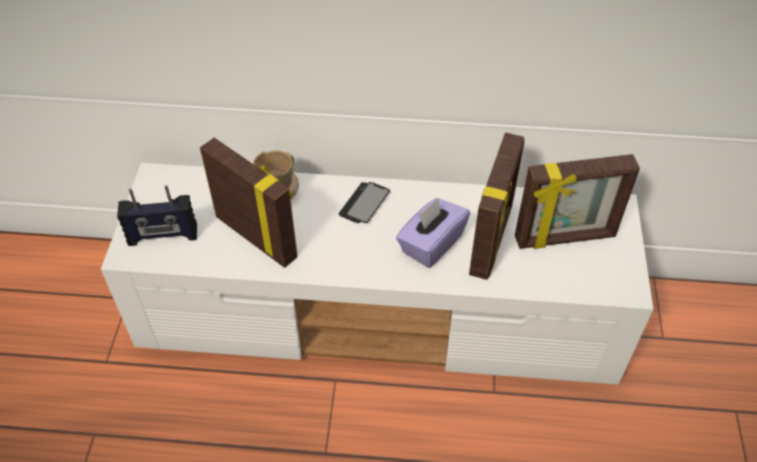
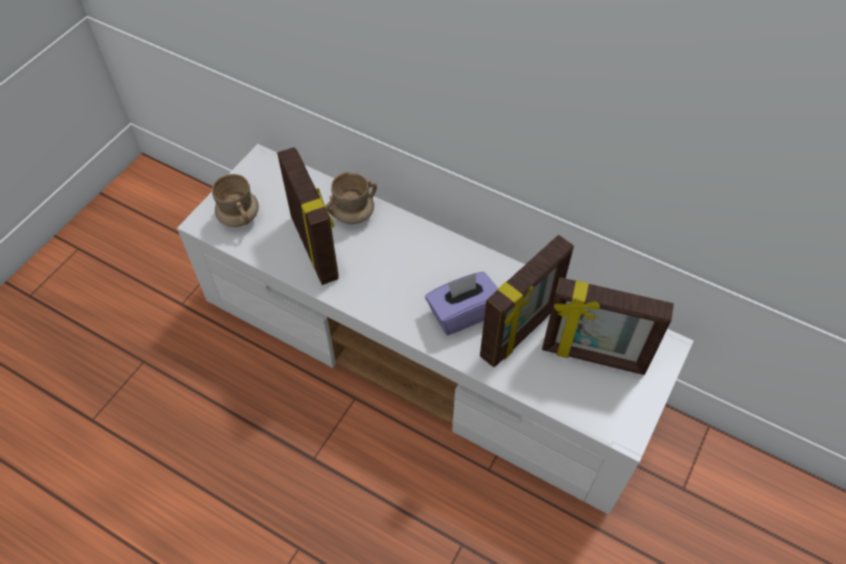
camera: 25 degrees right, 5 degrees up
(163, 236) = (239, 217): radio -> beige mug
(364, 204) = (424, 251): phone -> none

